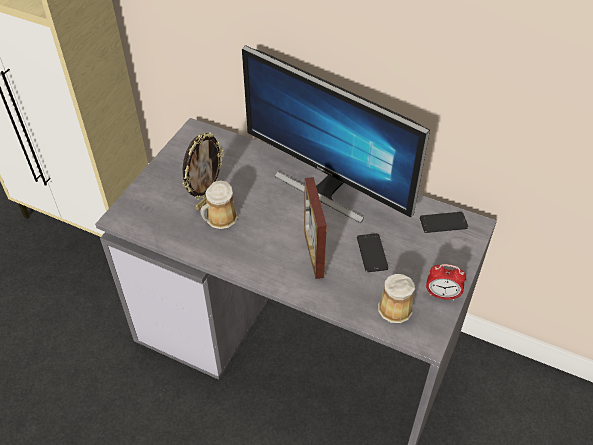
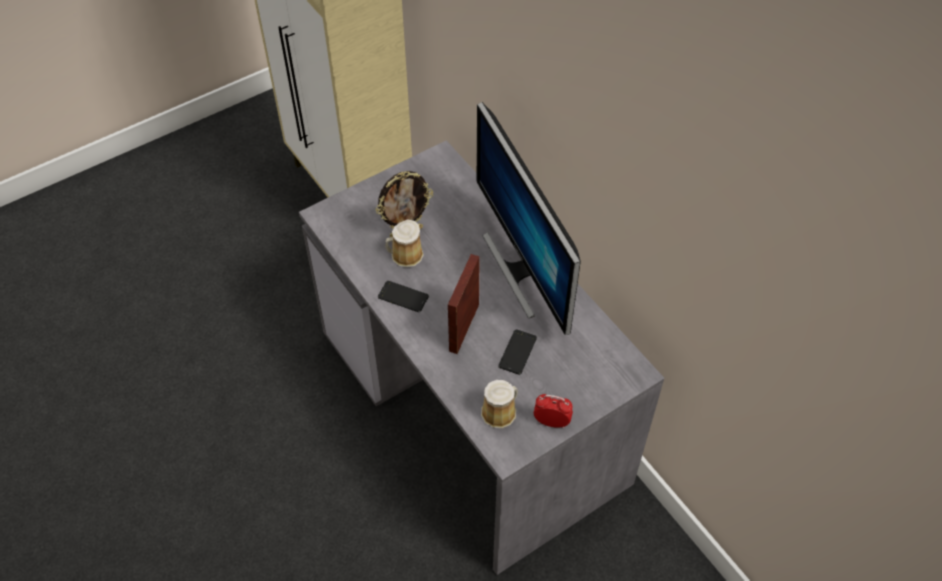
camera: 30 degrees right, 5 degrees up
(442, 295) = (551, 422): alarm clock -> alarm clock turned 150 degrees clockwise
(443, 223) = (608, 355): phone -> phone (403, 297)

